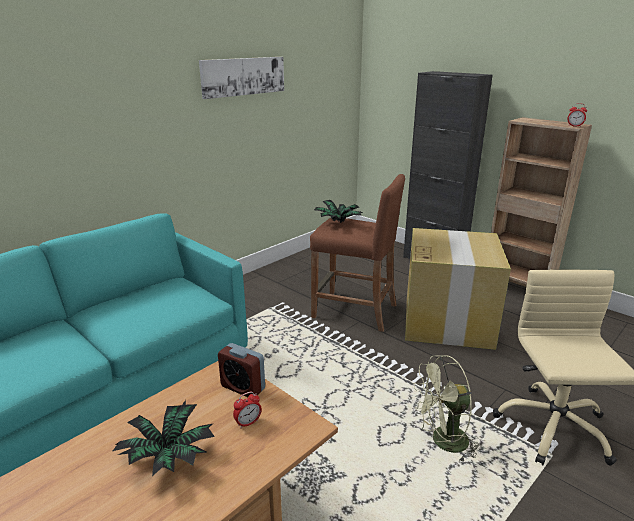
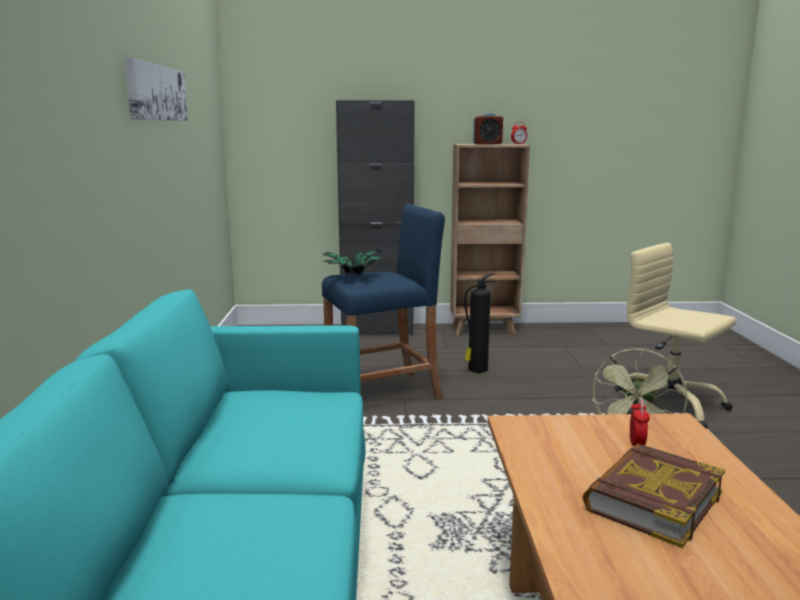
camera: 45 degrees left, 10 degrees down
(168, 457) = (652, 500): potted plant -> book
(243, 387) = (566, 428): alarm clock -> alarm clock (487, 144)
(354, 311) = (383, 393): brown stool -> blue stool
(447, 321) = (477, 370): cardboard box -> fire extinguisher

